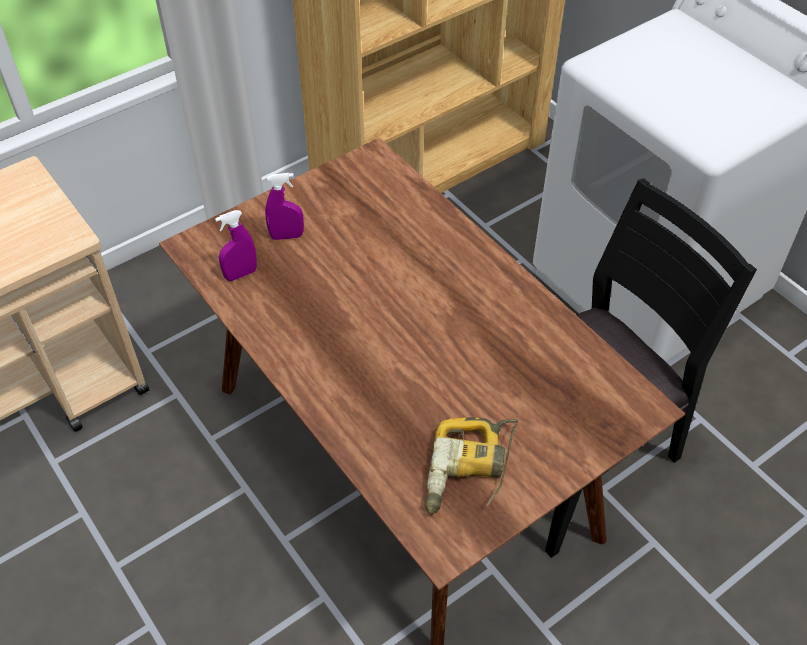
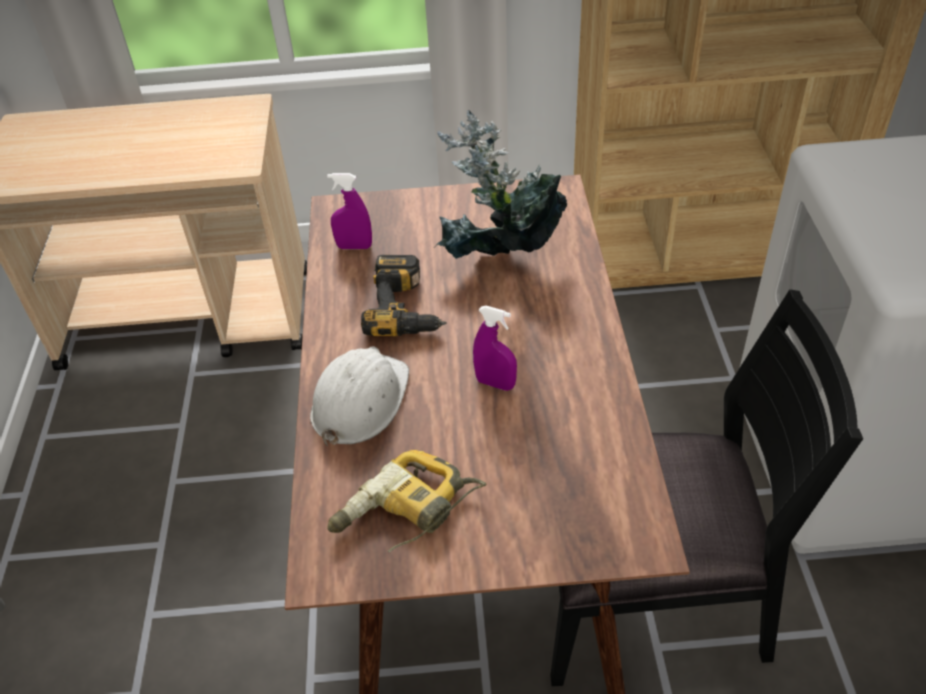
camera: 35 degrees right, 5 degrees down
(287, 236) = (421, 230): purple spray bottle -> purple spray bottle (495, 383)
(333, 309) = (408, 308): none -> power drill
(359, 403) = (359, 401): none -> white hard hat
(376, 240) = (499, 263): none -> potted plant

